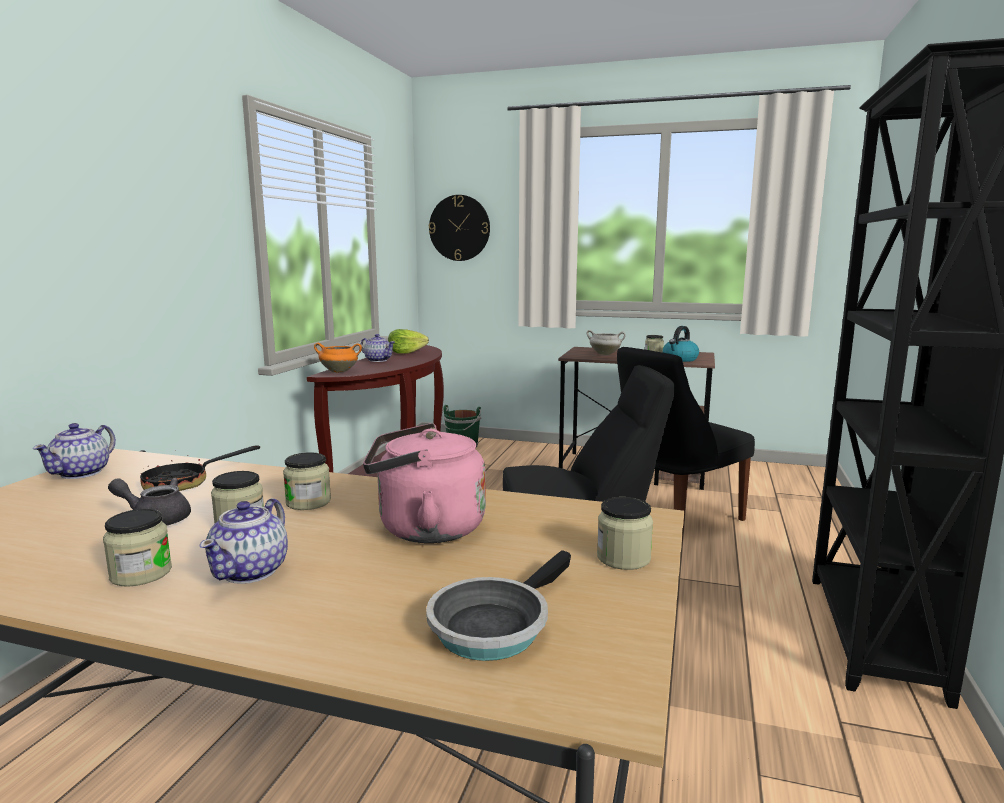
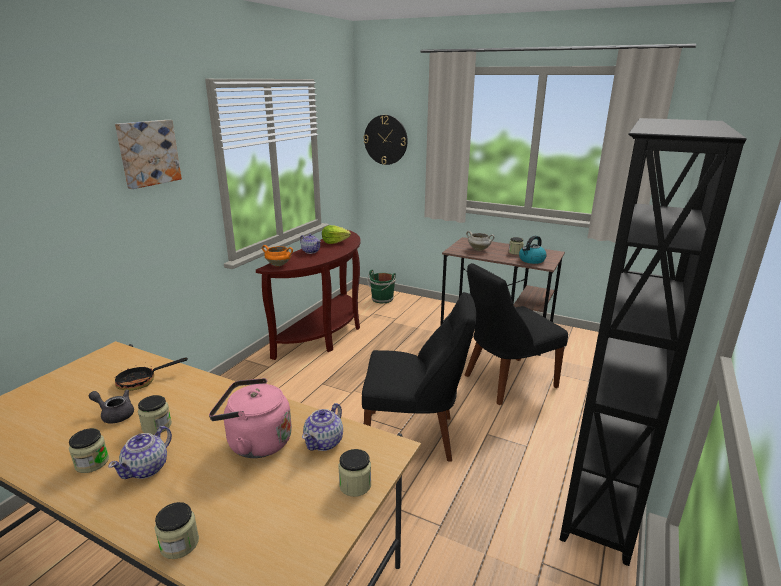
camera: 10 degrees right, 10 degrees up
(82, 473) = (90, 365): teapot -> teapot (324, 442)
(164, 176) = (148, 153): none -> picture
(308, 502) = (202, 408): jar -> jar (179, 544)
(494, 625) = (251, 533): frying pan -> none

